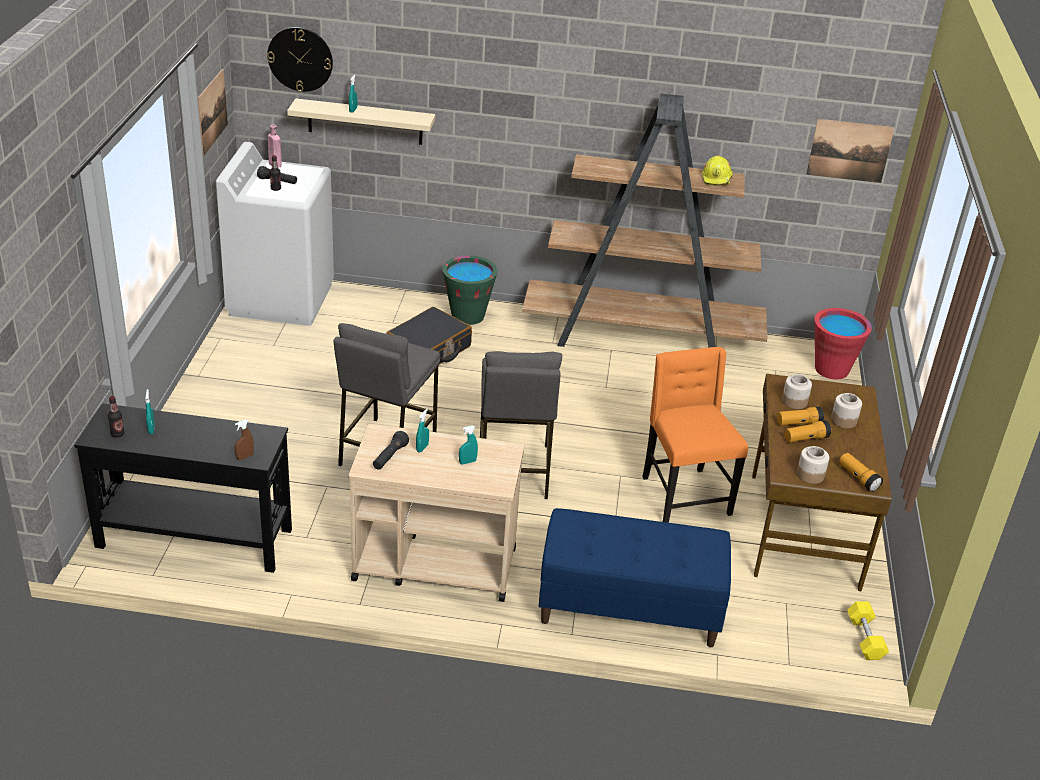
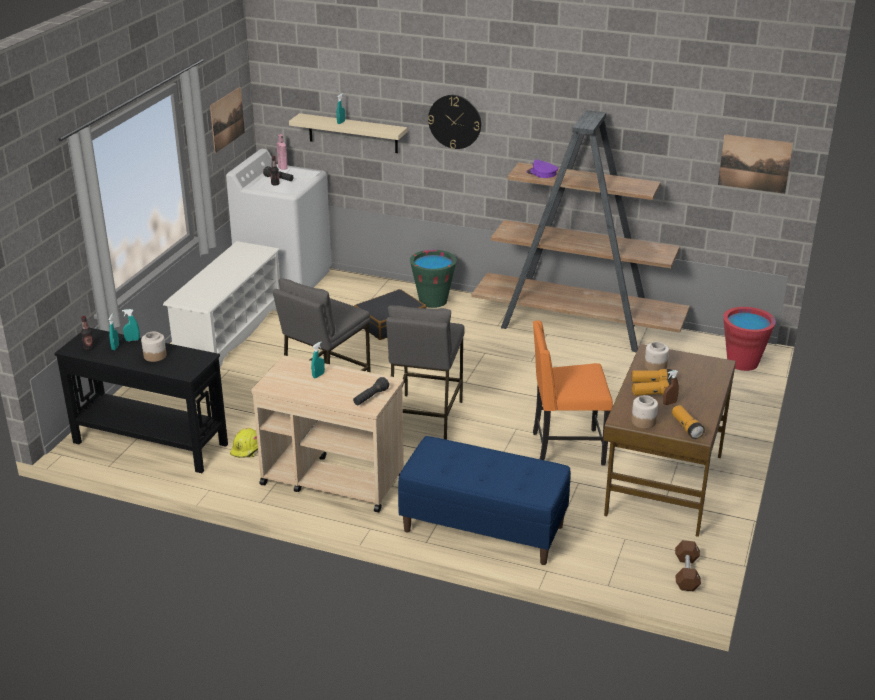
camera: 15 degrees right, 5 degrees down
(239, 376) = (229, 333): none -> white shoe rack
(245, 457) = (177, 371): brown spray bottle -> brown spray bottle (669, 403)
(300, 59) = (302, 80): wall clock -> wall clock (454, 121)
(390, 457) = (289, 380): black flashlight -> black flashlight (370, 398)
(467, 462) = (350, 388): turquoise spray bottle -> turquoise spray bottle (132, 340)
(609, 168) = (542, 173): none -> purple cap
(683, 495) = (566, 448): orange chair -> orange chair turned 90 degrees counterclockwise
(717, 179) = (633, 184): yellow hard hat -> yellow hard hat (247, 449)
(843, 420) = (694, 383): jar -> jar (155, 356)
(865, 638) = (686, 573): yellow dumbbell -> brown dumbbell

